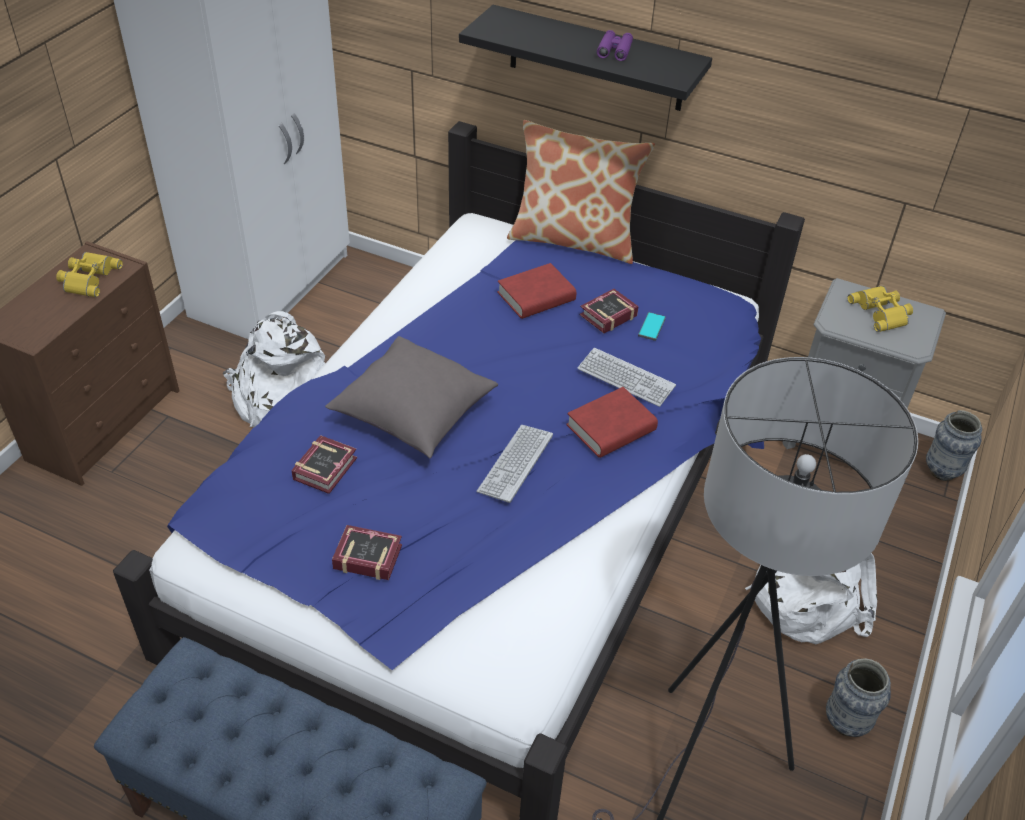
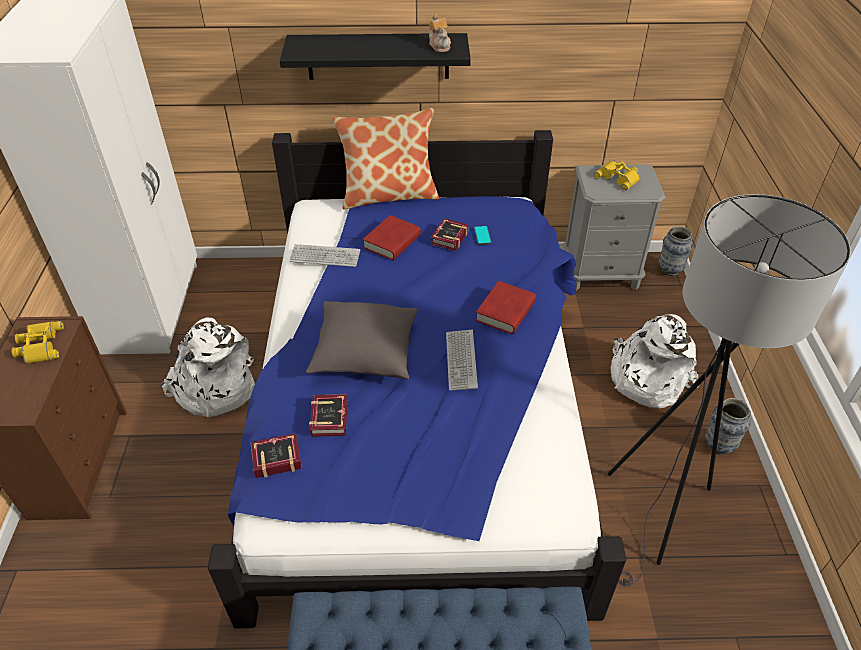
camera: 25 degrees left, 0 degrees up
(365, 555) = (404, 468): book -> book (274, 458)
(614, 50) = (400, 44): purple binoculars -> none
(625, 378) = (491, 275): keyboard -> keyboard (325, 256)
(662, 65) = (439, 45): none -> teapot

